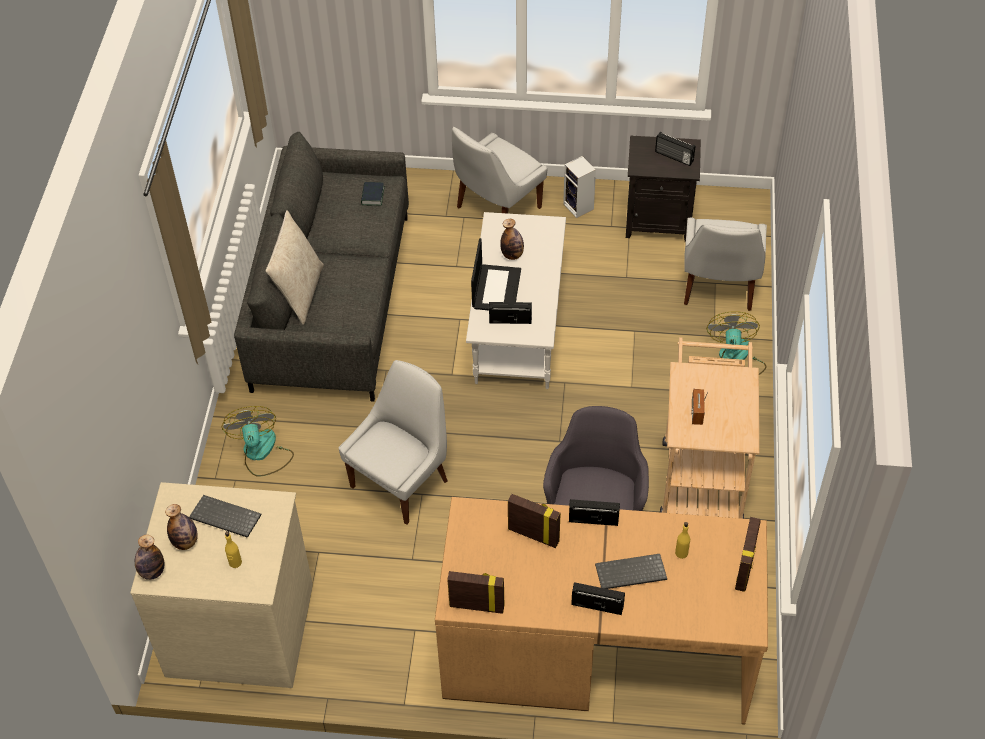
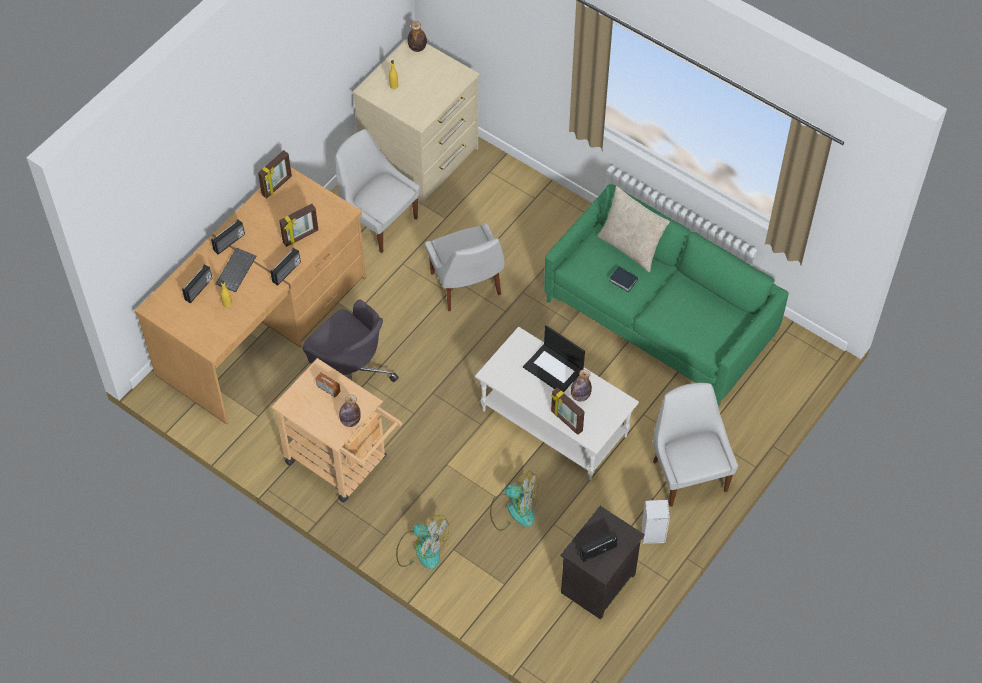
camera: 120 degrees right, 5 degrees up
(185, 542) = (426, 69): bottle -> bottle (350, 421)
(224, 518) = (429, 92): keyboard -> none
(261, 453) = (547, 220): fan -> fan (514, 509)
(332, 301) = (660, 318): grey sofa -> green sofa
(372, 196) = (701, 333): book -> book (623, 280)
(510, 319) = (517, 362): radio -> radio (199, 289)
(718, 288) = (497, 583): white chair -> white chair (378, 221)
(745, 568) = (190, 330): picture frame -> picture frame (566, 421)

